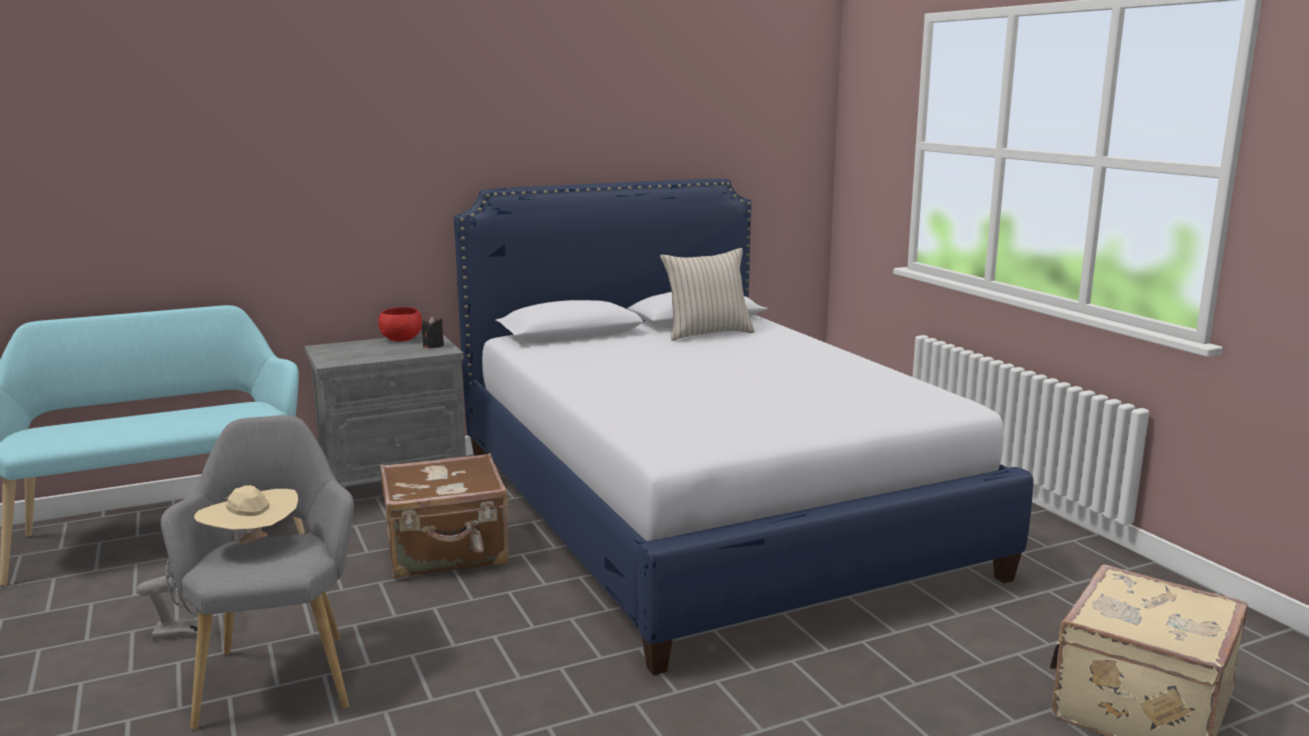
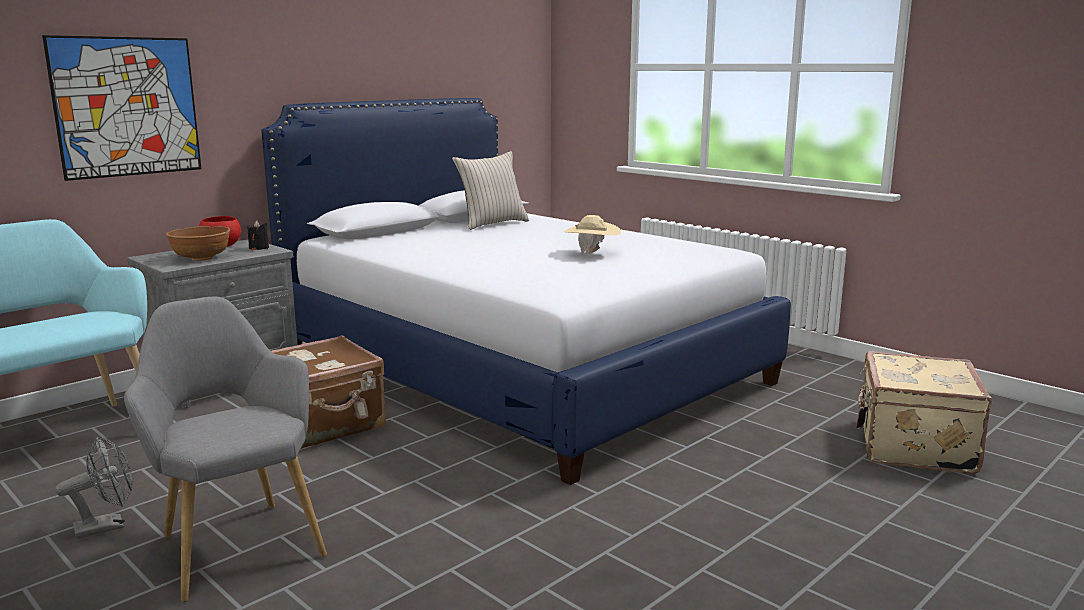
camera: 20 degrees left, 0 degrees up
(252, 544) = (209, 418): beige hat -> beige hat (591, 254)
(312, 193) = (127, 107): none -> picture
(368, 353) = (201, 258): none -> brown bowl

